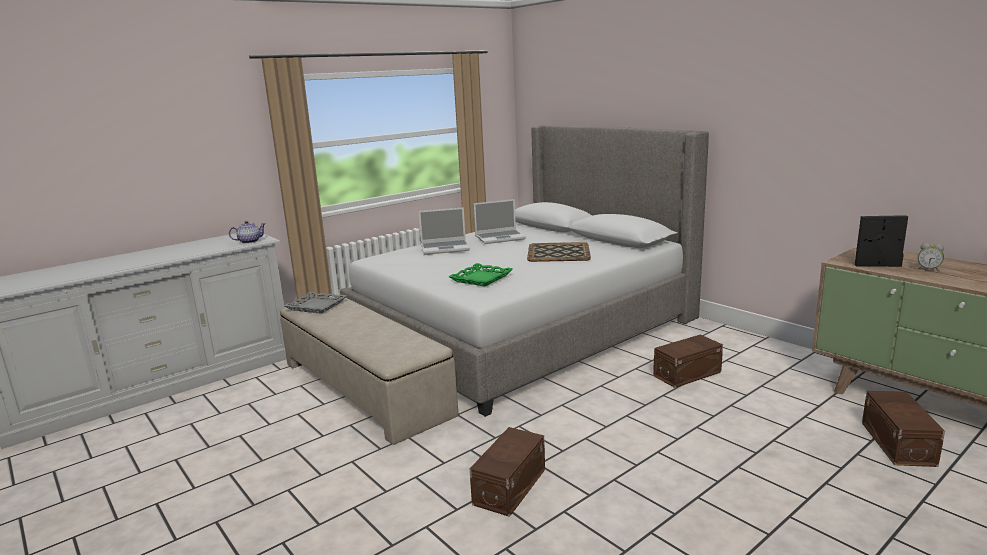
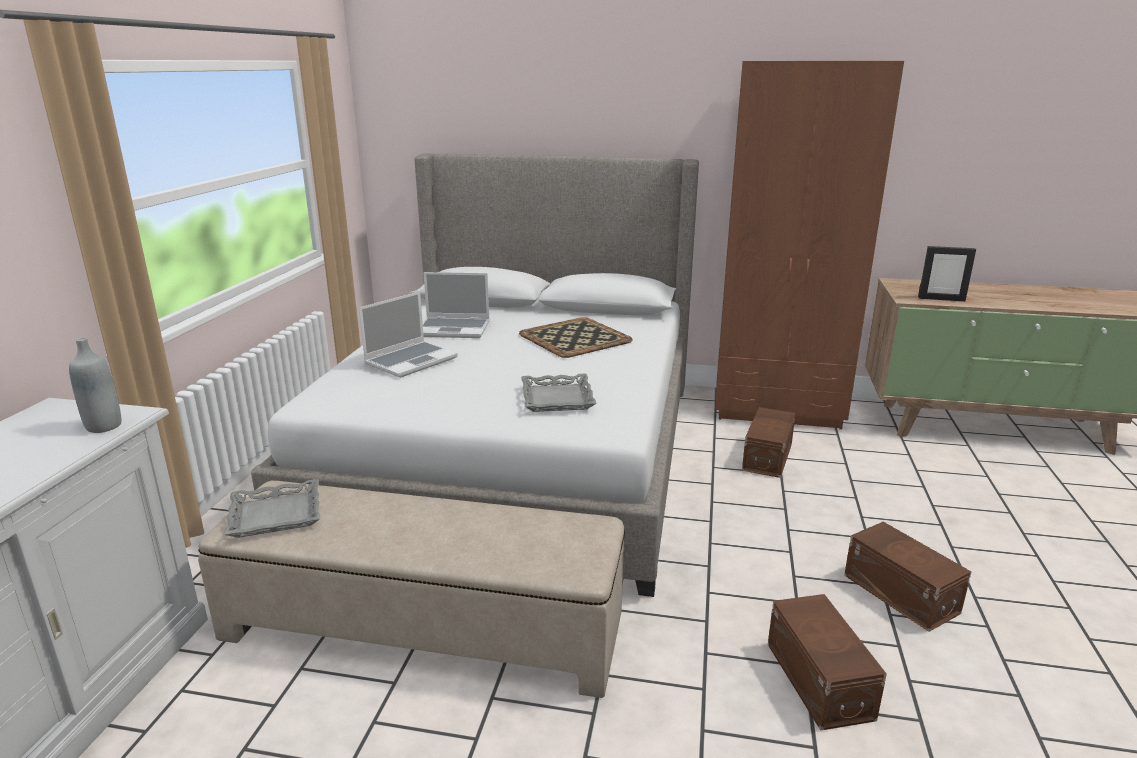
camera: 40 degrees left, 5 degrees up
(249, 241) = (104, 426): teapot -> grey bottle
(481, 278) = (556, 398): green tray -> grey tray
(500, 238) = (454, 329): laptop -> laptop turned 60 degrees clockwise
(753, 349) = (778, 409): none -> brown wardrobe
(877, 265) = (941, 299): picture frame -> picture frame turned 135 degrees counterclockwise
(898, 443) = (1004, 471): brown storage box -> brown storage box (900, 592)
(928, 269) = (979, 296): alarm clock -> none

